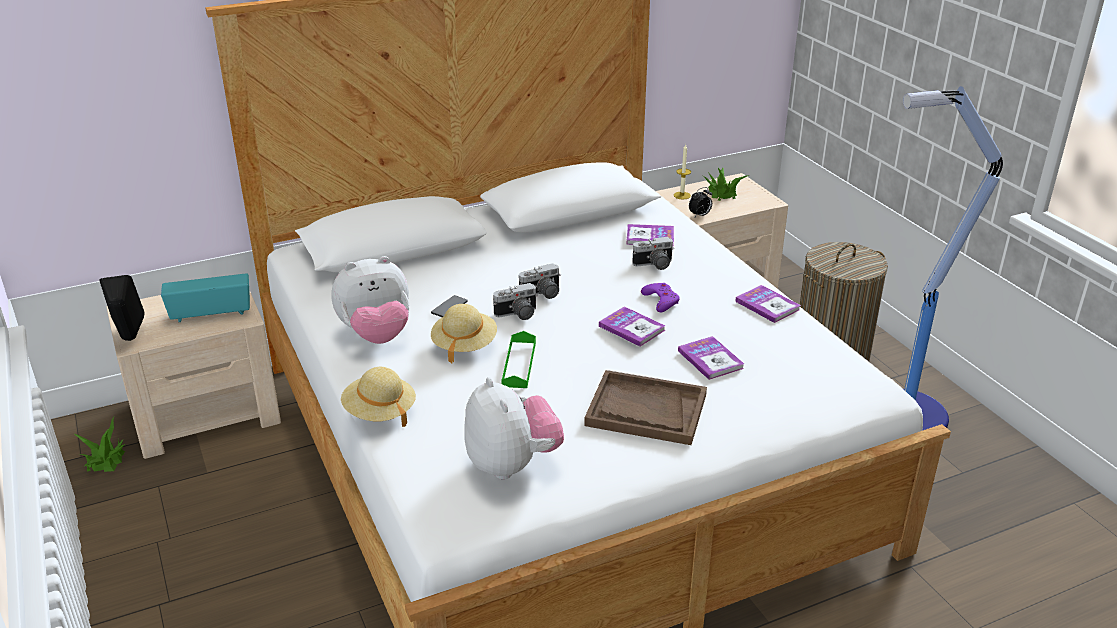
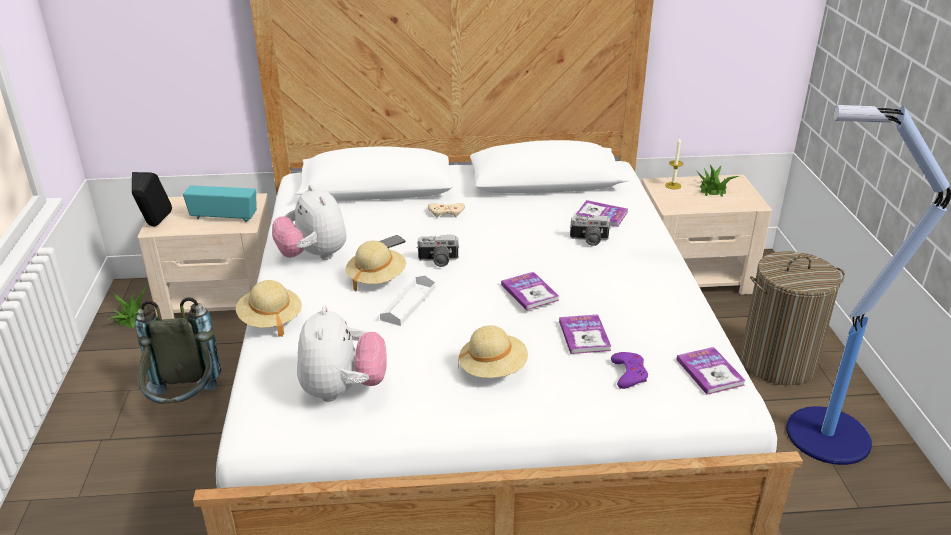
camera: 20 degrees right, 0 degrees up
(238, 541) = (184, 405): none -> grey backpack
(376, 335) = (313, 256): plush toy -> plush toy turned 60 degrees clockwise
(489, 262) = (446, 213): none -> beige game controller
(519, 364) = (408, 303): green tray -> white tray
(542, 294) = (472, 248): camera -> none
(646, 410) = (493, 369): brown tray -> beige hat
(661, 300) = (573, 273): purple game controller -> purple game controller (629, 373)
(700, 215) = (679, 206): alarm clock -> none
(767, 305) = (673, 297): book -> book (710, 372)

